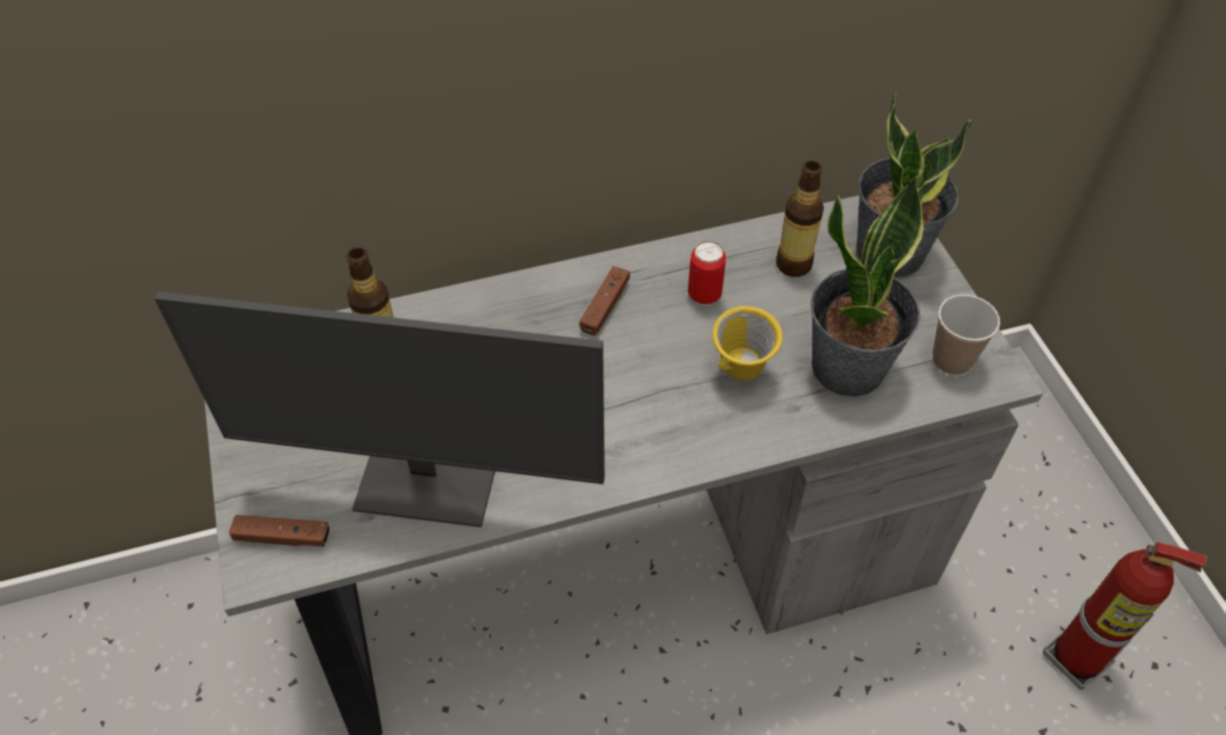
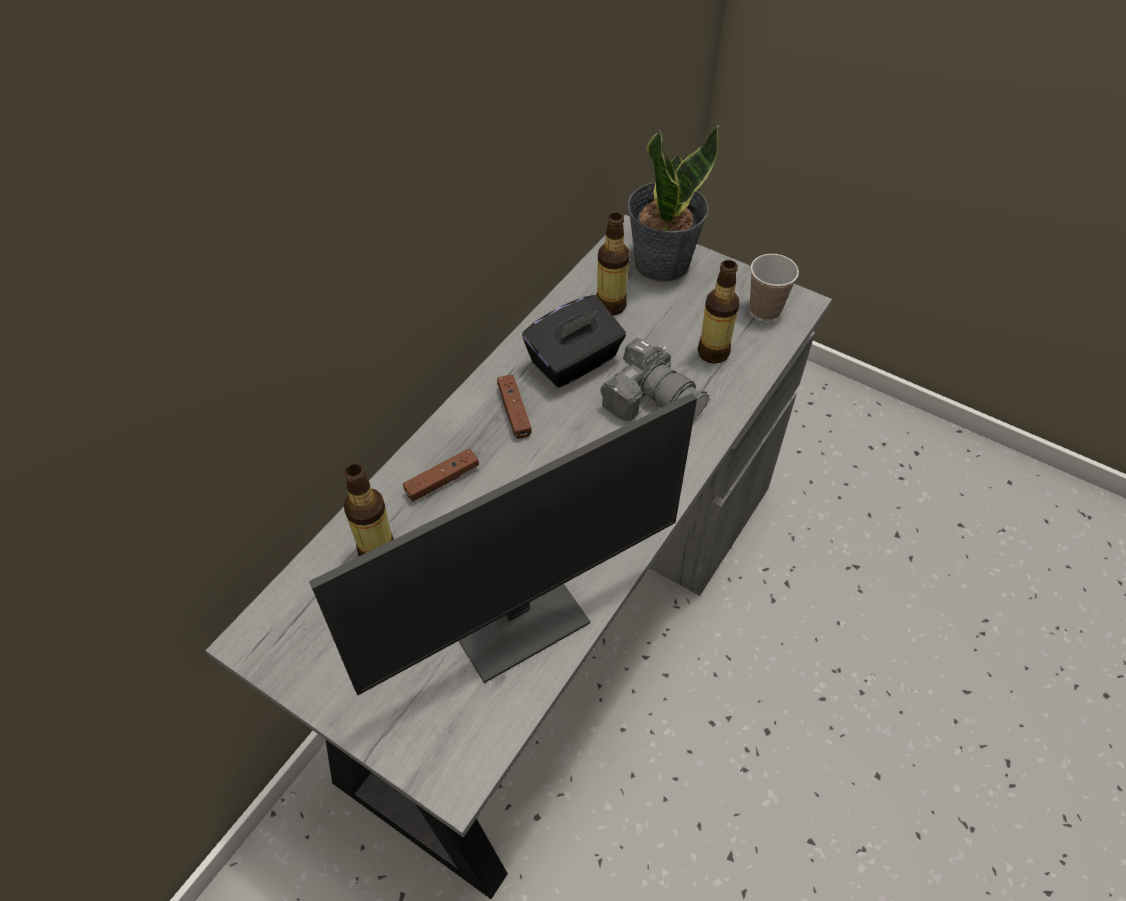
camera: 40 degrees left, 0 degrees up
(283, 537) = (450, 743): brown game controller -> brown game controller (442, 480)
(704, 296) = (574, 362): can -> black tissue box
(741, 374) = (652, 399): yellow mug -> camera
(849, 368) = (713, 352): potted plant -> bottle
(1077, 659) = (877, 478): fire extinguisher -> none

